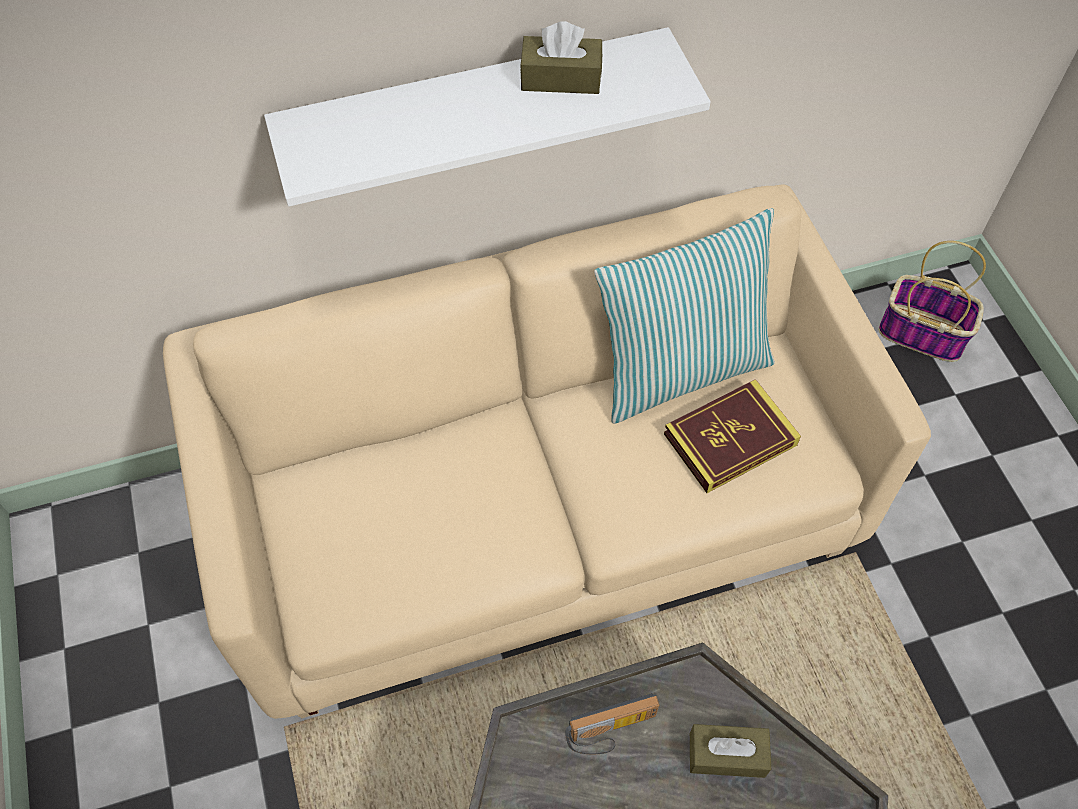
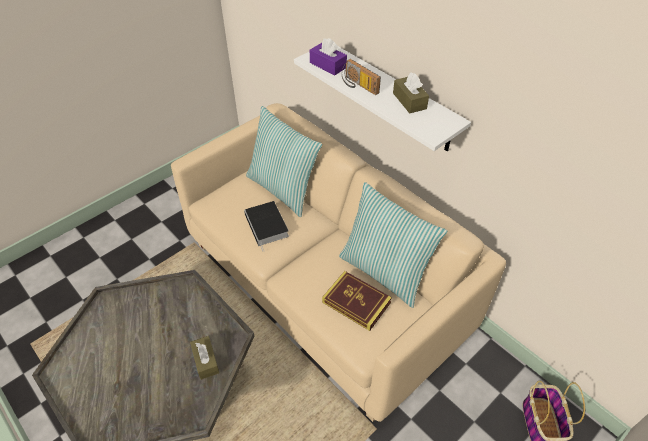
camera: 65 degrees right, 10 degrees down
(356, 150) = (328, 65): none -> purple tissue box
(378, 450) = (283, 189): none -> pillow
(475, 516) = (267, 226): none -> book
(612, 733) = (200, 314): radio -> radio (358, 86)

